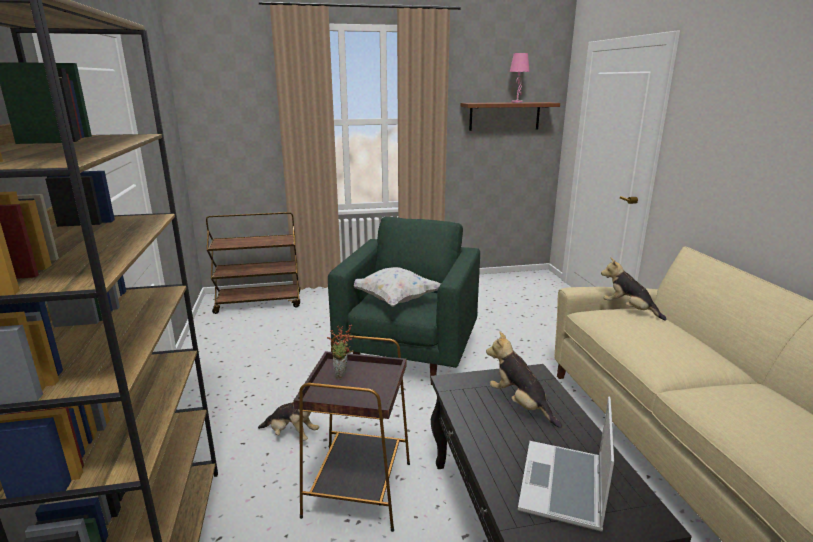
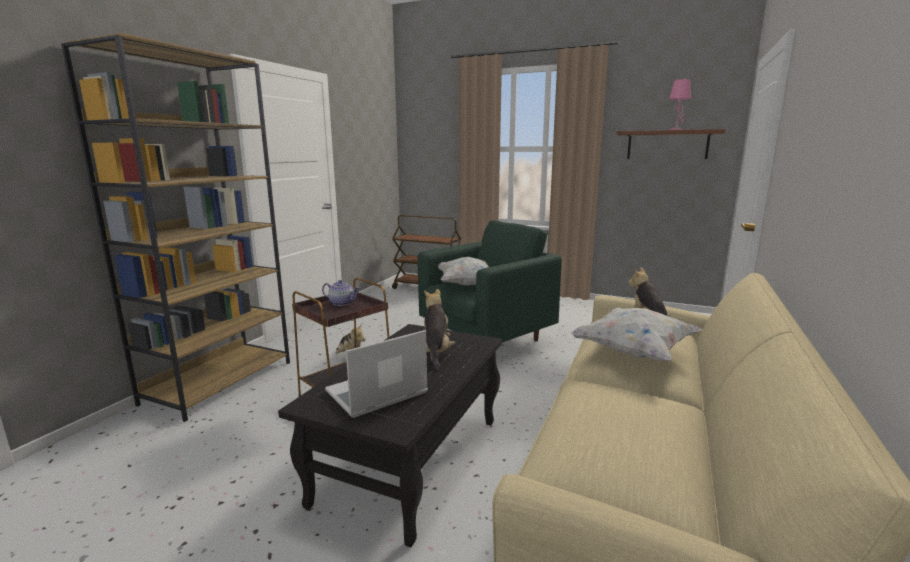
camera: 35 degrees right, 5 degrees down
(342, 375) = (342, 303): potted plant -> teapot
(673, 345) = (634, 352): none -> white pillow

